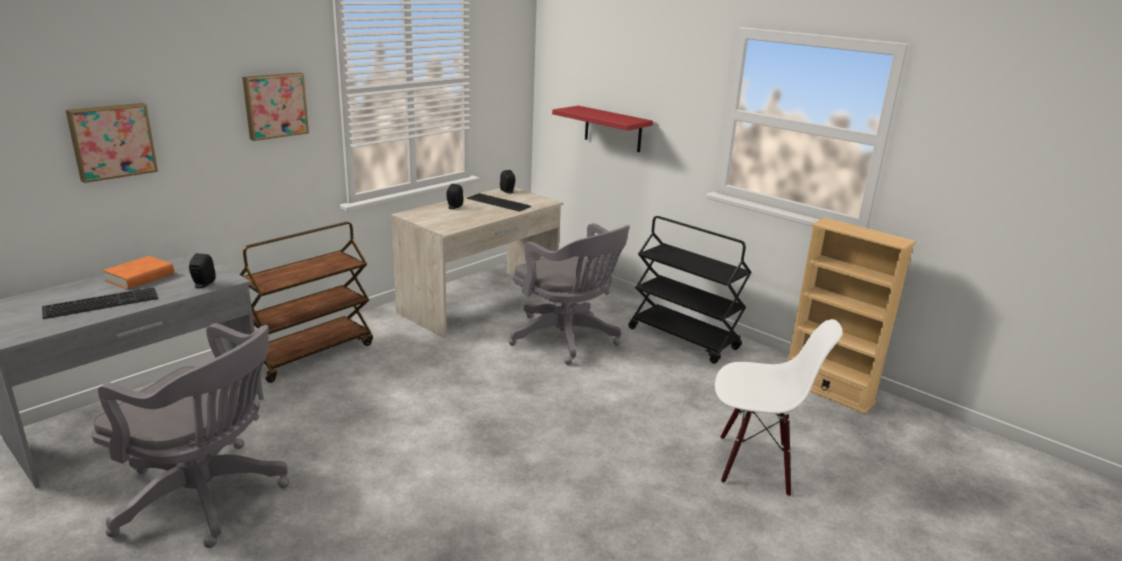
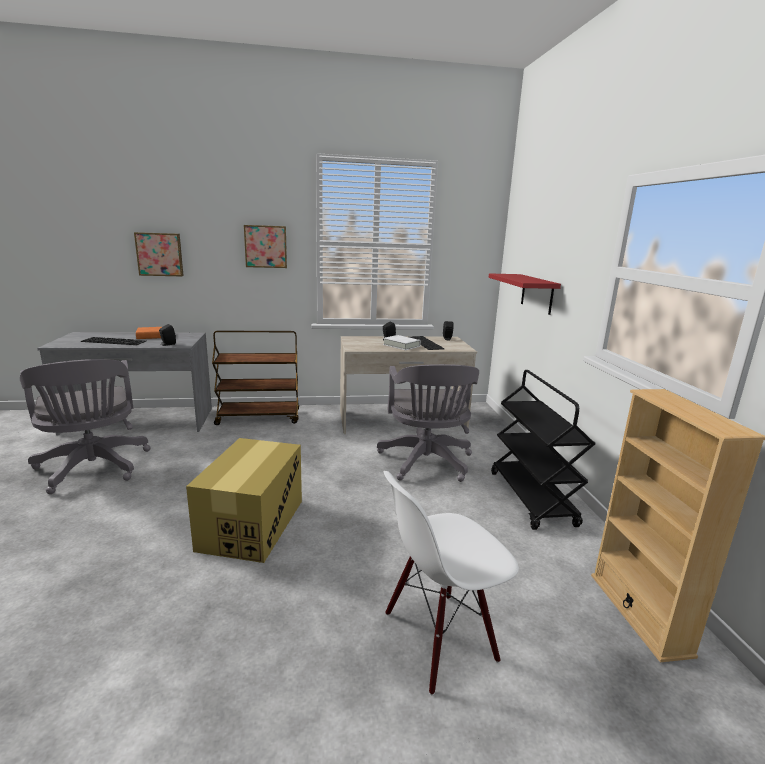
camera: 40 degrees right, 5 degrees down
(483, 212) = (401, 345): none -> white book
(506, 460) = (252, 524): none -> cardboard box
(754, 464) = (439, 638): white chair -> white chair turned 105 degrees clockwise

